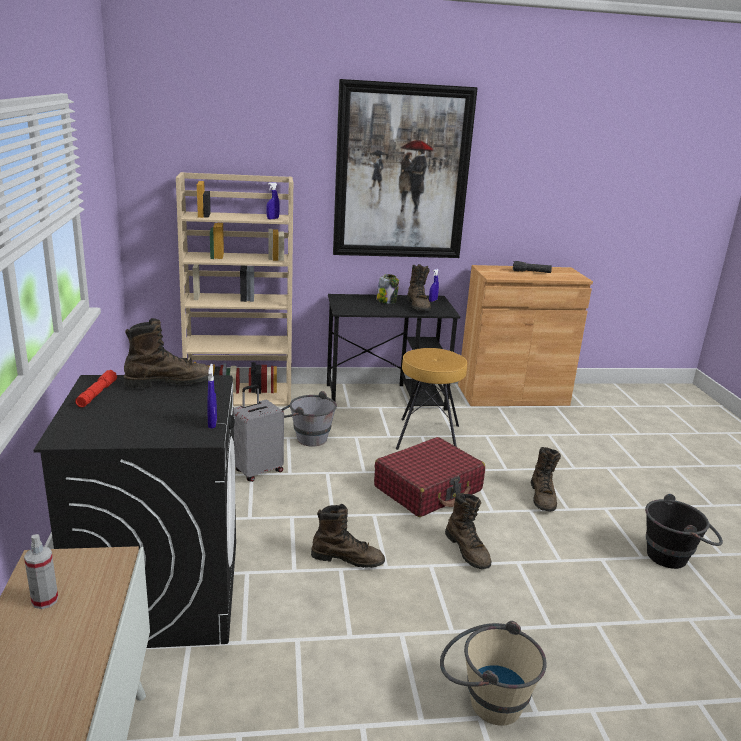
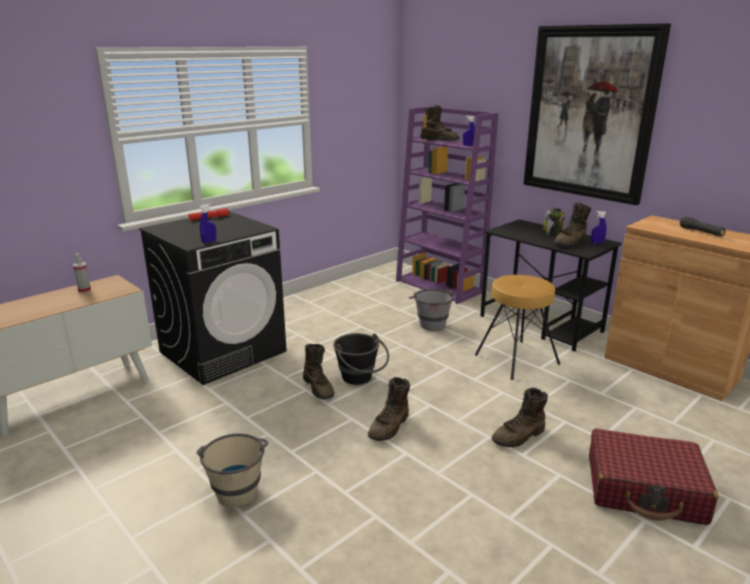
camera: 55 degrees right, 0 degrees up
(169, 382) = (245, 222): brown boot -> brown boot (439, 140)
(240, 396) = (440, 286): beige bookcase -> purple bookcase
(257, 471) = (367, 326): grey suitcase -> none
(428, 489) = (444, 385): red suitcase -> red suitcase (645, 489)
(675, 556) = (542, 539): black bucket -> black bucket (360, 379)

